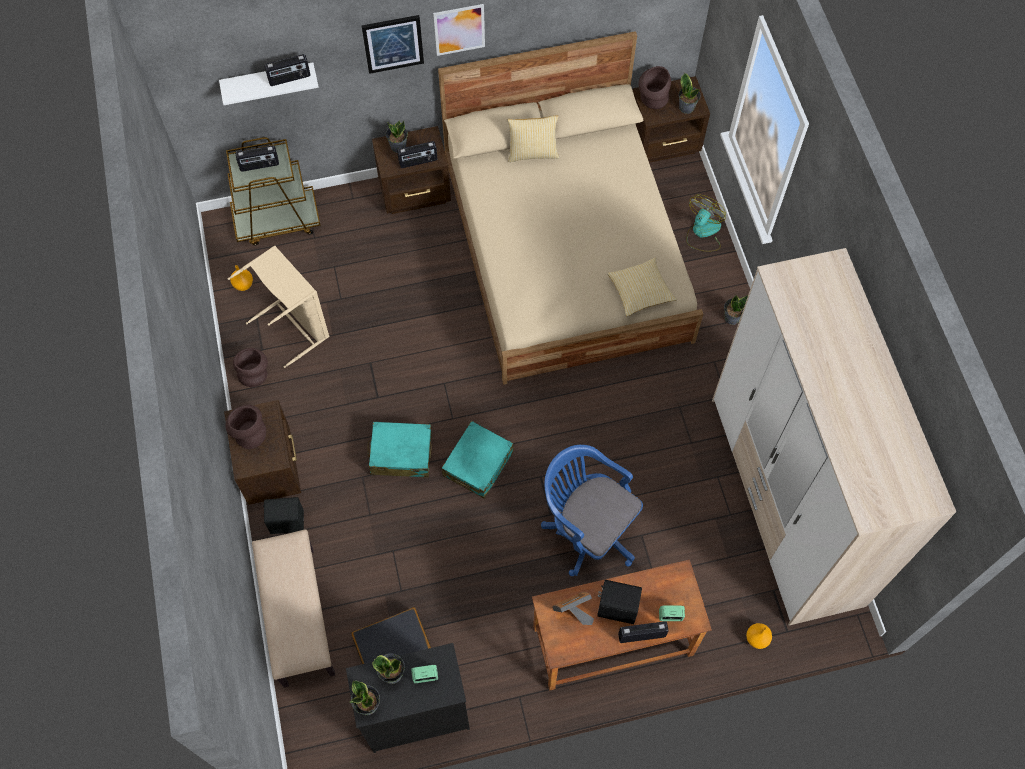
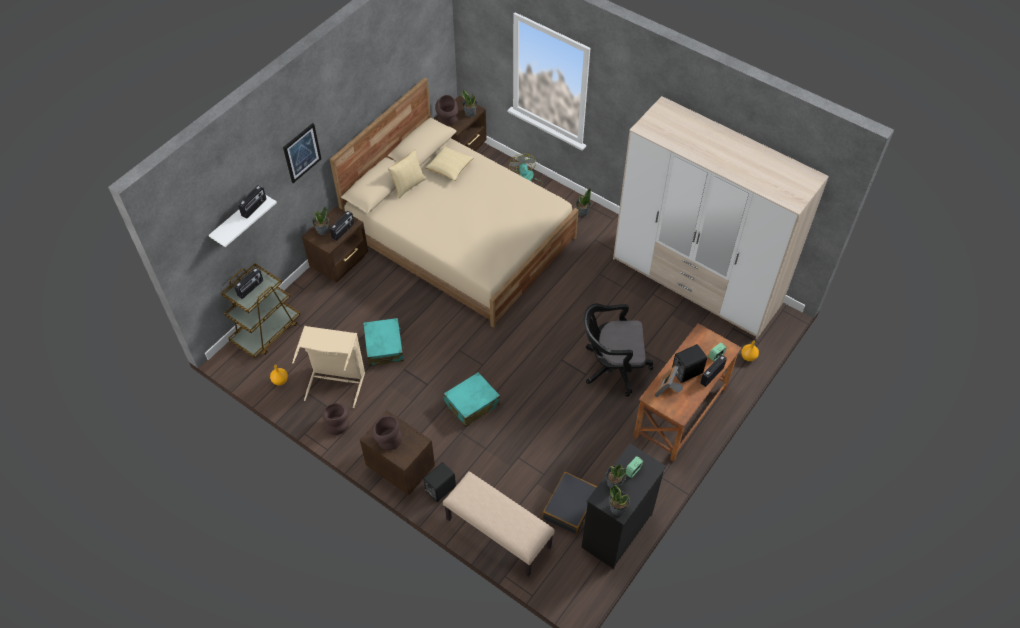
camera: 40 degrees left, 10 degrees down
(459, 29) = (335, 123): picture -> none
(478, 464) = (521, 377): turquoise suitcase -> turquoise suitcase (384, 346)
(587, 528) = (612, 367): blue office chair -> black office chair
(640, 292) = (538, 217): pillow -> pillow (449, 168)

